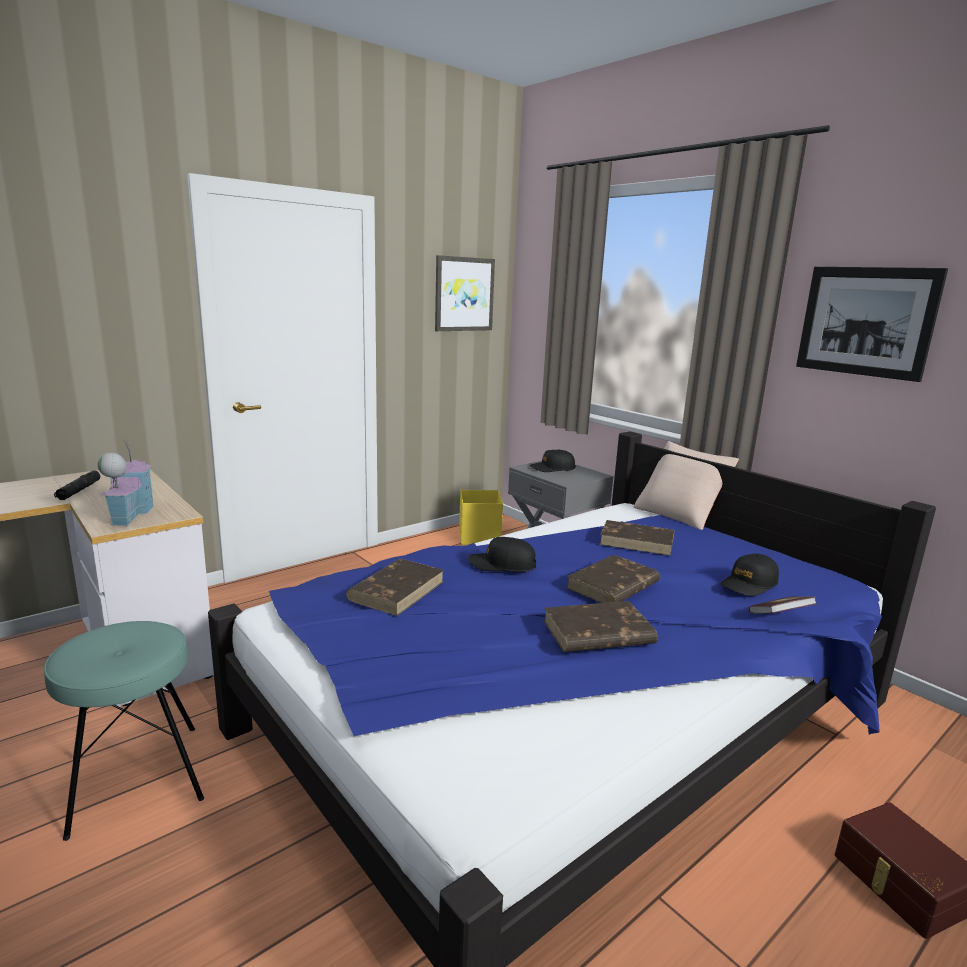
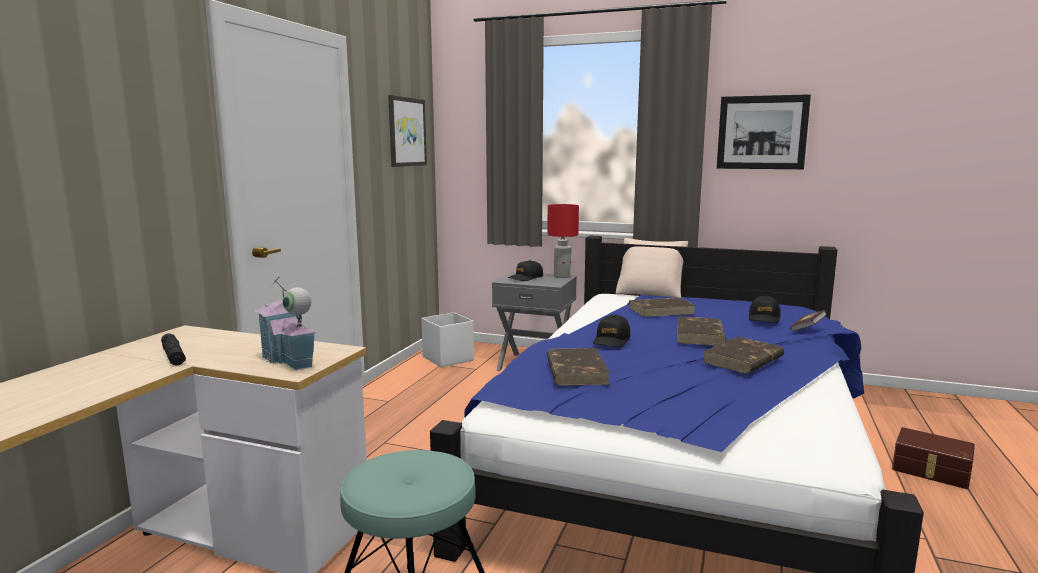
camera: 30 degrees left, 5 degrees down
(479, 537) = (448, 358): yellow storage box -> white storage box
(502, 564) = (611, 340): black cap -> black cap turned 45 degrees counterclockwise
(595, 474) = (562, 276): none -> red table lamp

